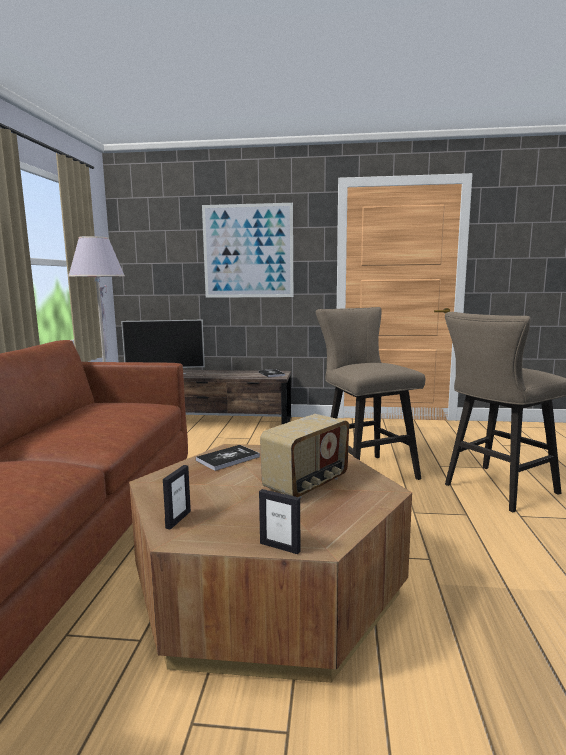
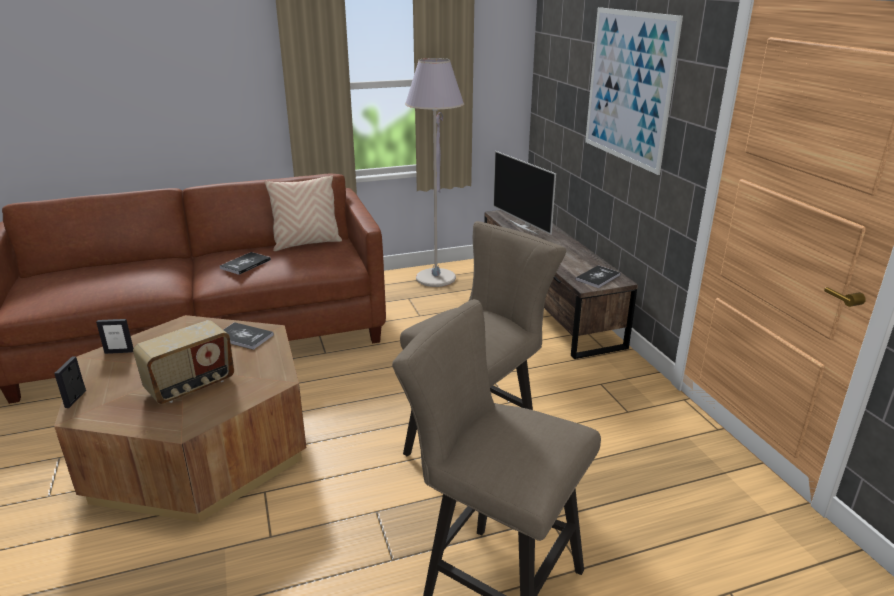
camera: 65 degrees right, 15 degrees up
(84, 409) = (306, 243): none -> beige pillow
(90, 429) = (245, 264): none -> book
(307, 484) = (191, 386): radio -> radio turned 60 degrees counterclockwise

